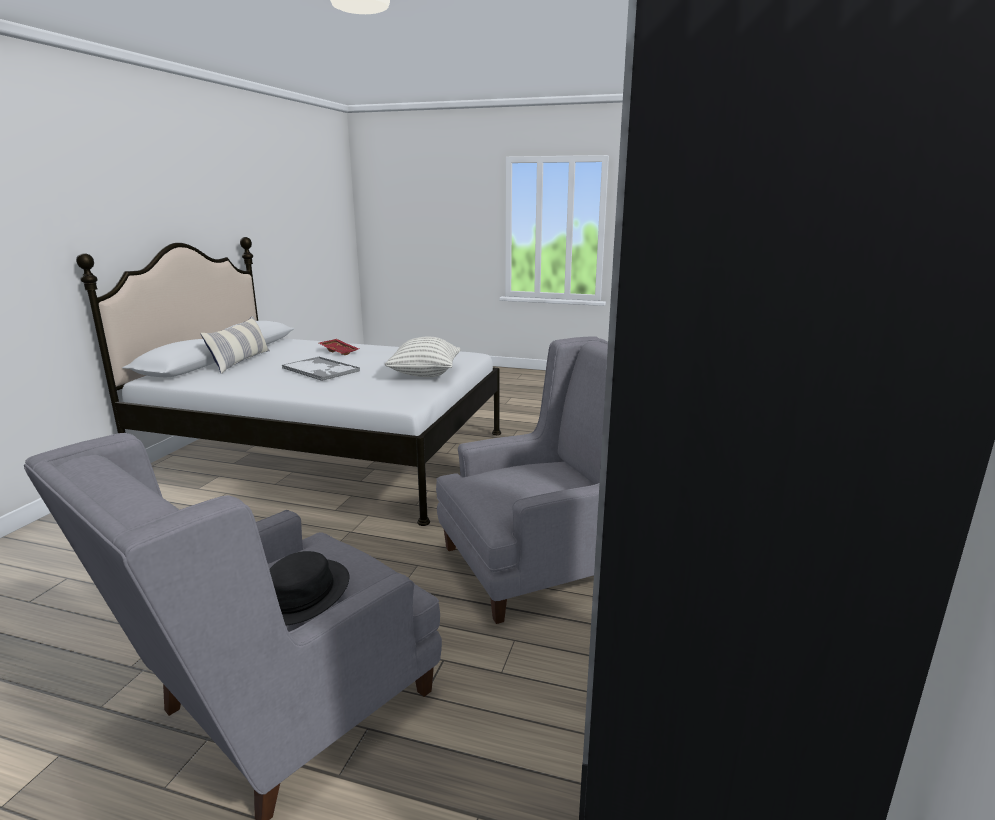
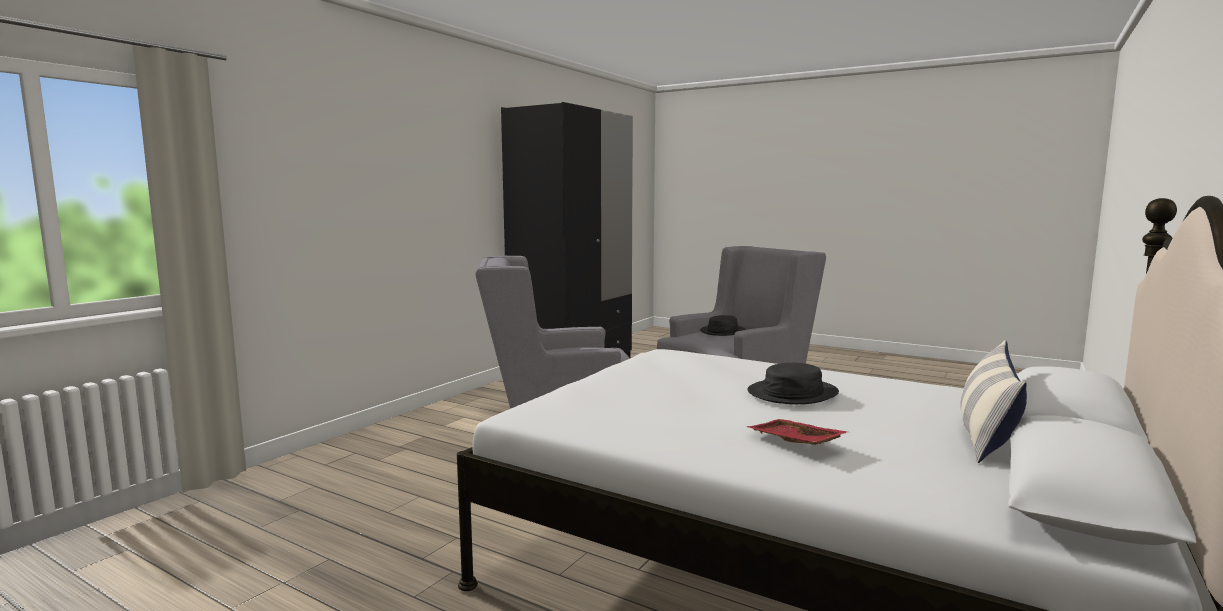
camera: 165 degrees left, 10 degrees down
(321, 370) = (792, 393): tray -> black hat
(425, 375) = (628, 379): pillow -> none

